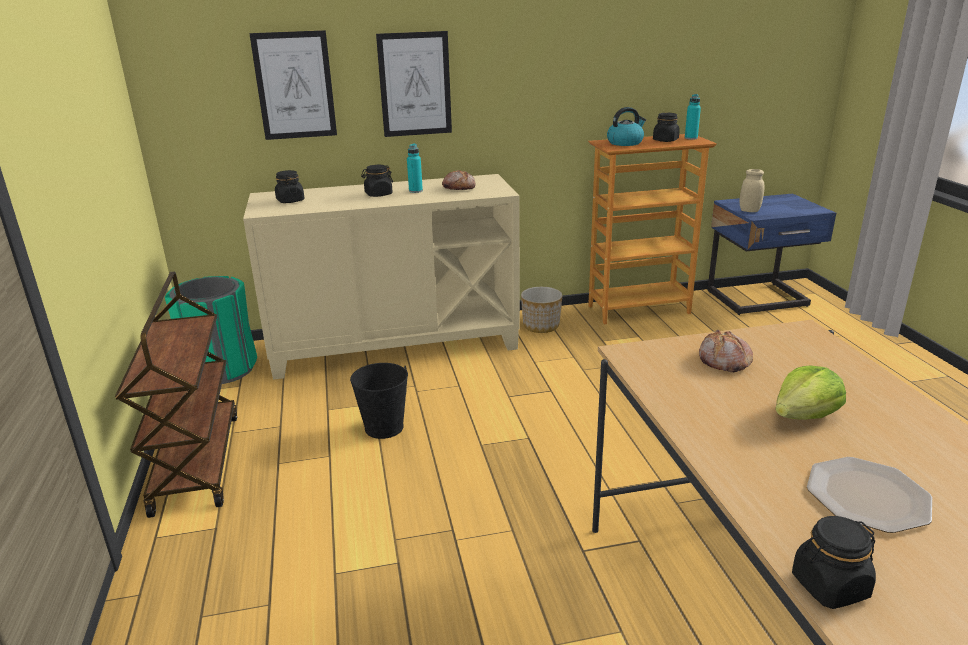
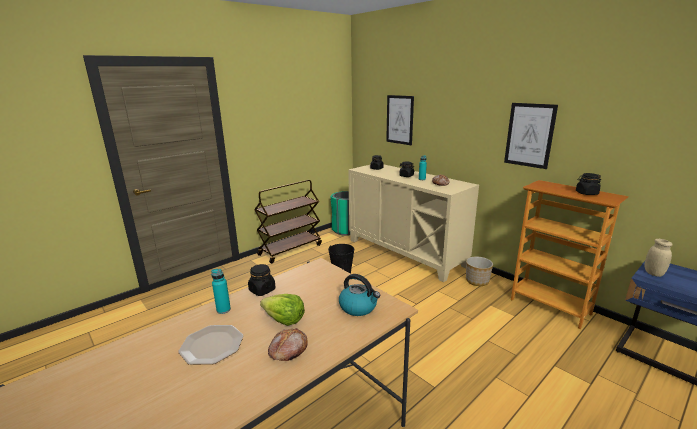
camera: 60 degrees right, 5 degrees down
(415, 84) = (447, 127): picture -> picture (529, 135)
(625, 142) = (554, 186): kettle -> kettle (358, 307)
(691, 138) = (611, 198): turquoise bottle -> turquoise bottle (223, 310)
(723, 361) = (330, 289): bread -> bread (288, 350)
(829, 586) = (141, 340): black jar -> black jar (262, 290)

